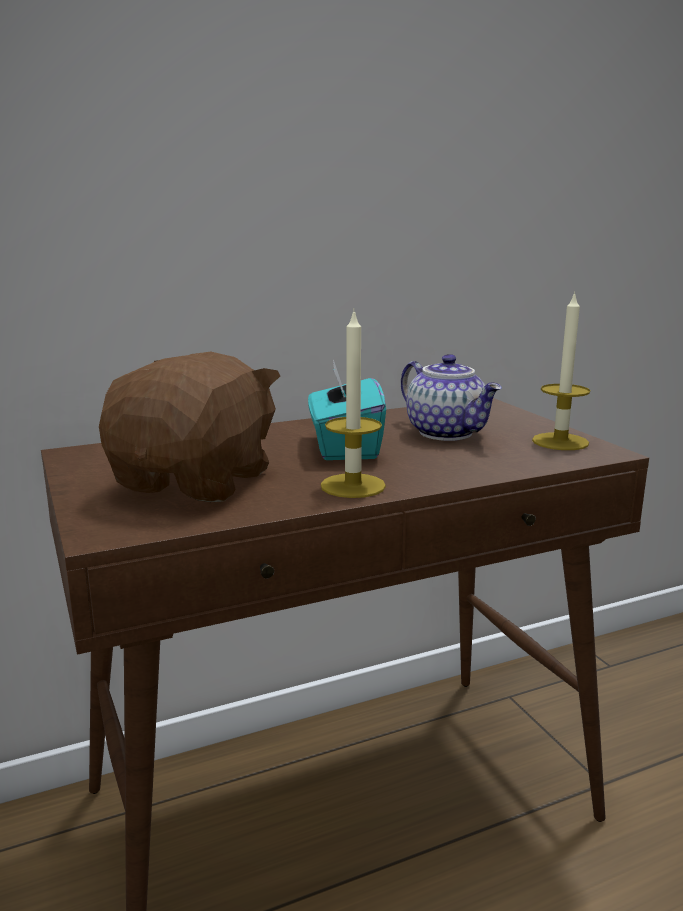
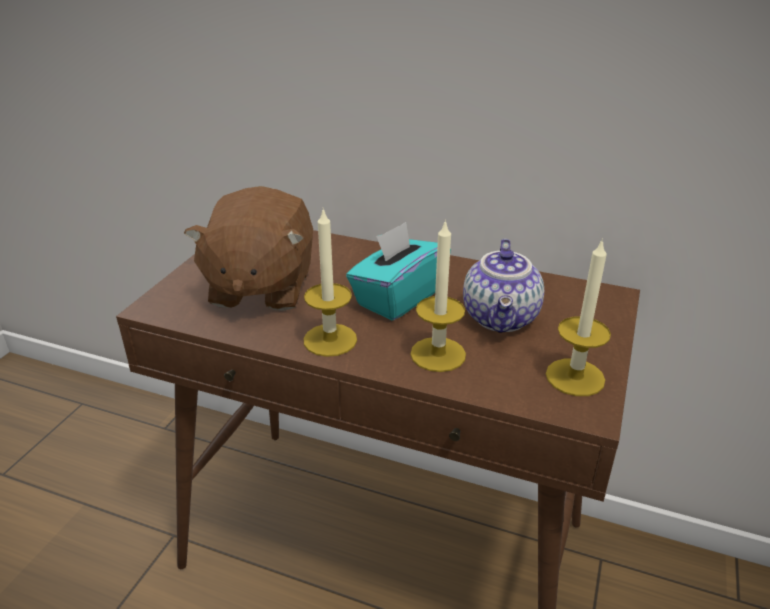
camera: 45 degrees right, 15 degrees up
(197, 481) = (260, 287): brown plush toy -> brown plush toy turned 120 degrees clockwise
(454, 463) = (438, 354): none -> candle

